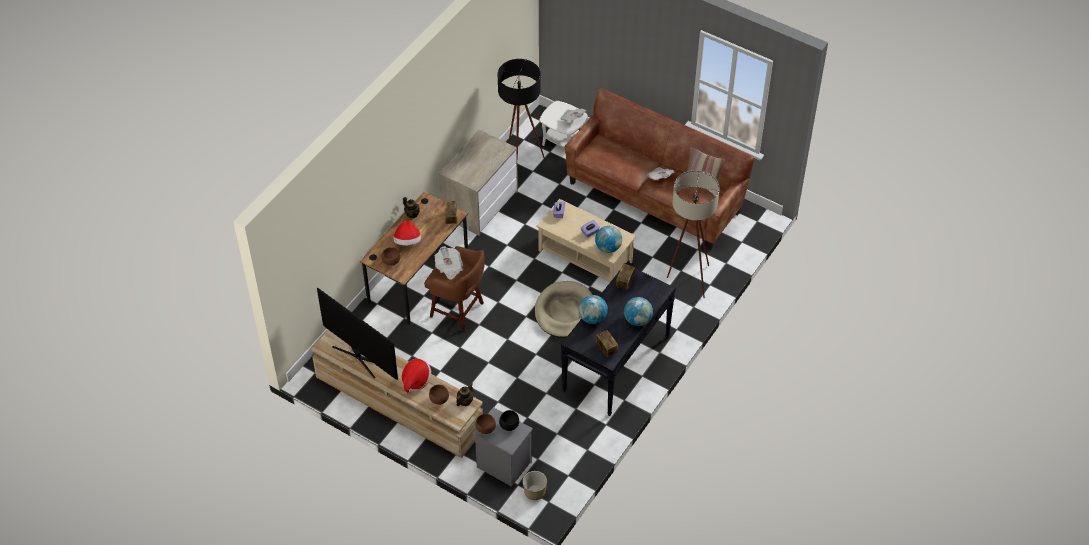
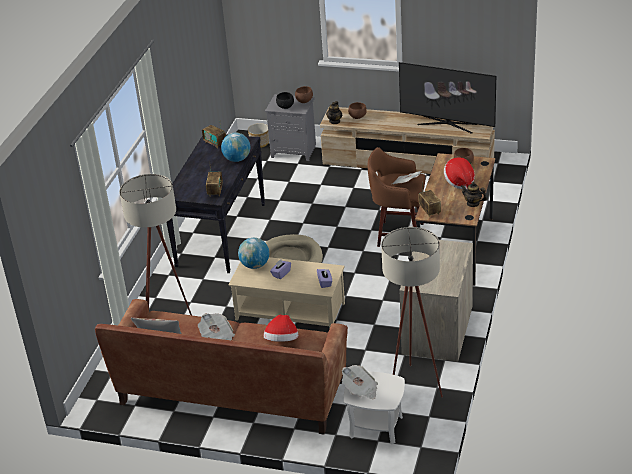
camera: 165 degrees right, 15 degrees down
(416, 381) = (386, 122): hat -> hat (282, 341)
(521, 167) = (413, 382): black floor lamp -> beige floor lamp
(637, 320) = (192, 168): globe -> none

